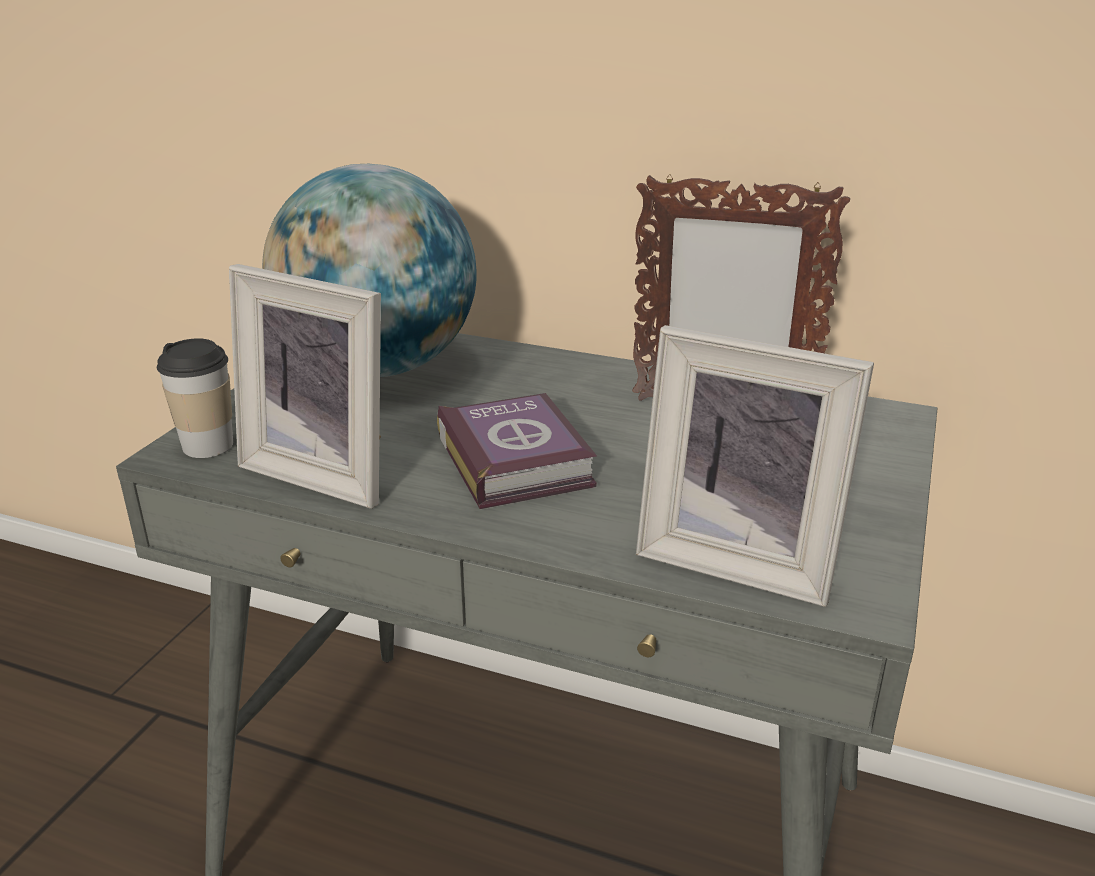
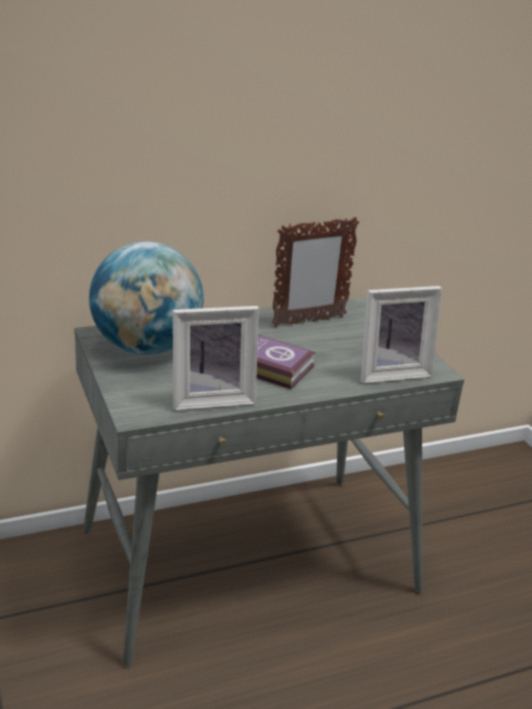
camera: 45 degrees left, 0 degrees up
(208, 445) = (141, 408): cup -> none

